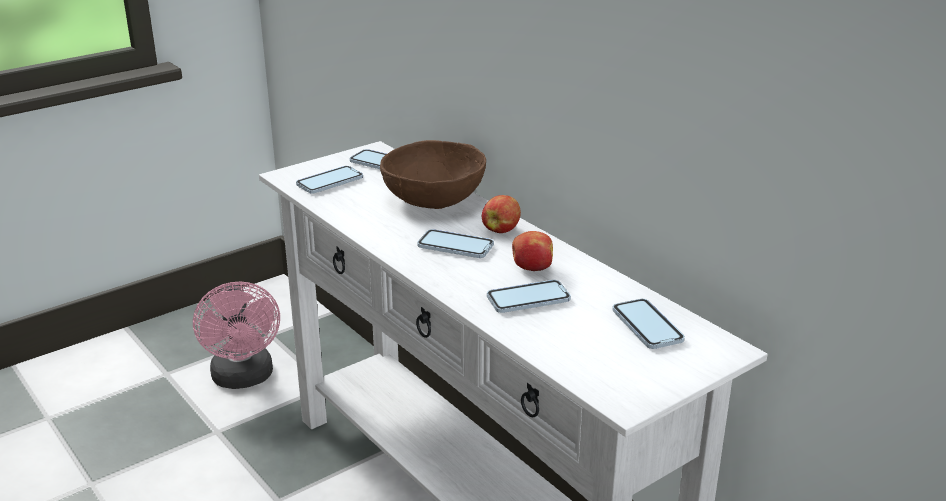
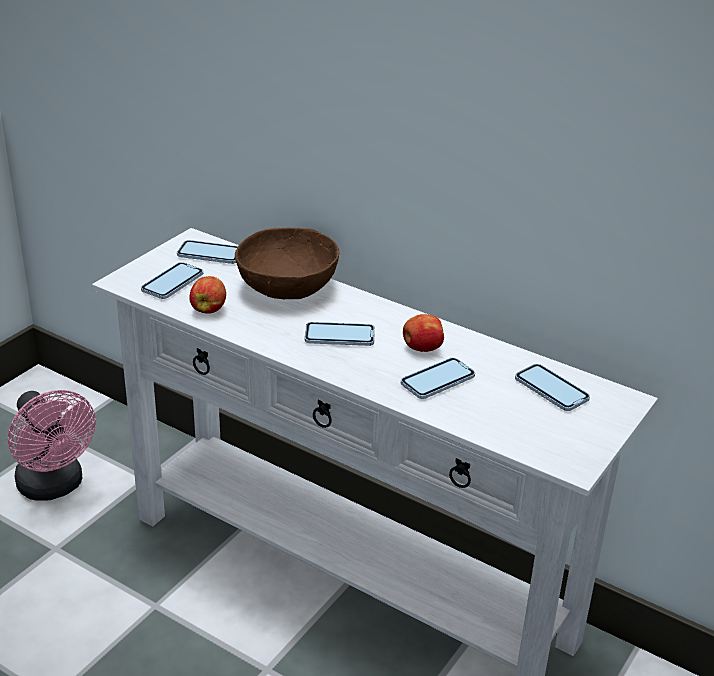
camera: 20 degrees left, 5 degrees up
(501, 230) = (370, 312): apple -> apple (209, 309)

